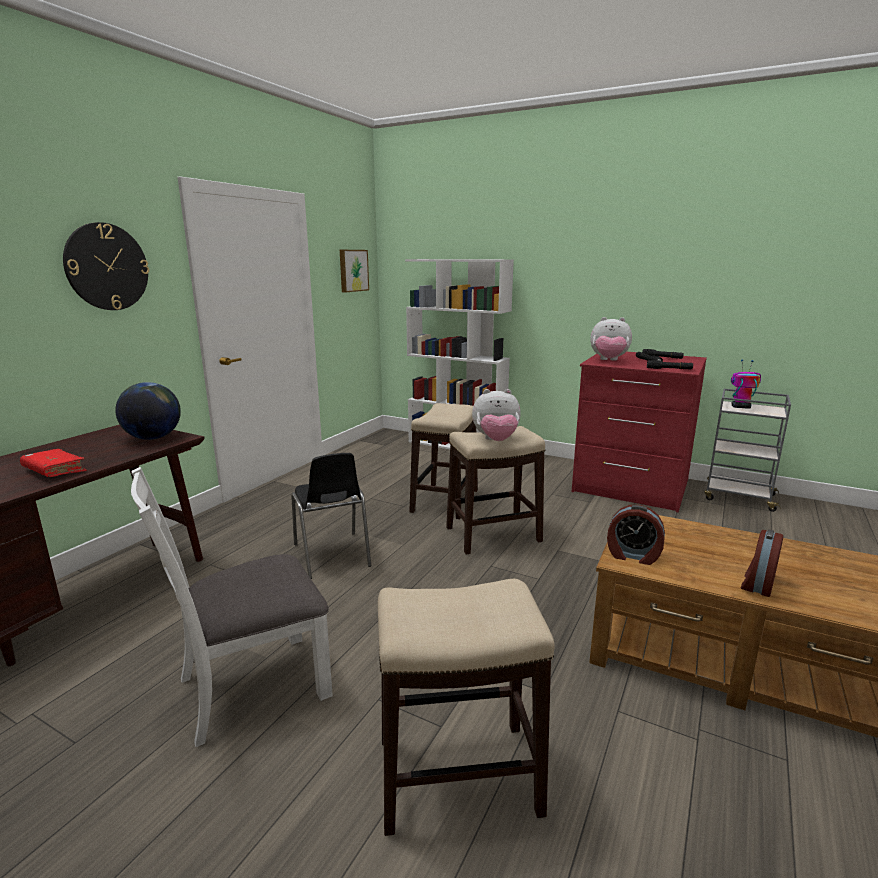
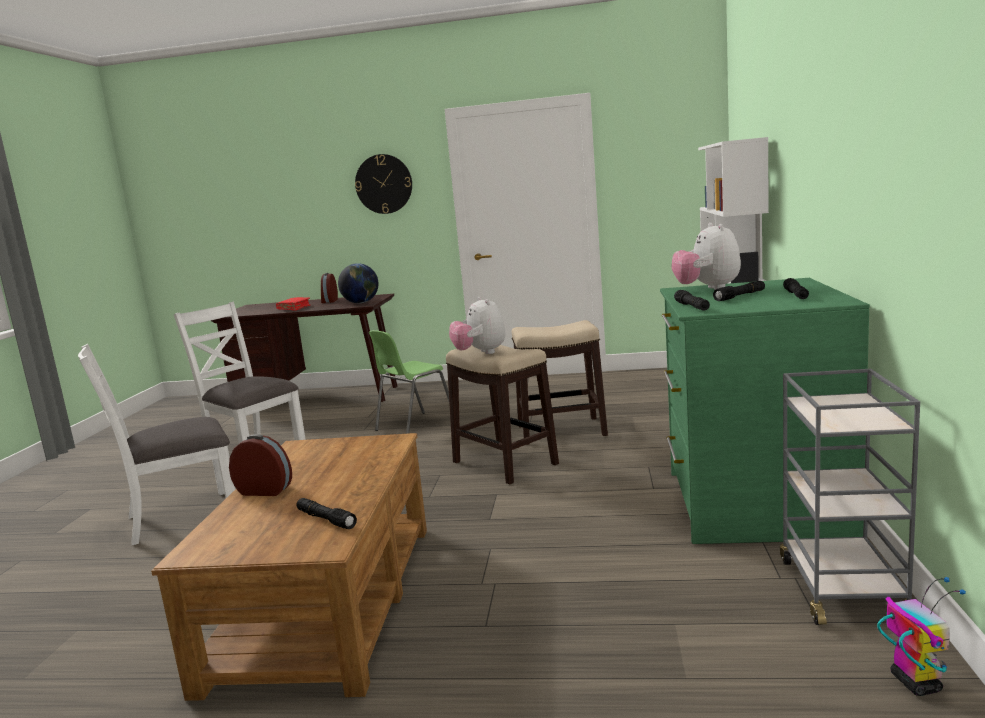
camera: 70 degrees right, 5 degrees down
(332, 555) = (415, 426): black chair -> green chair
(352, 270) = (672, 165): picture -> none
(456, 775) = (181, 516): stool -> white chair
(630, 486) = (752, 503): red dresser -> green dresser
(633, 556) = (307, 447): alarm clock -> alarm clock (329, 301)
(740, 407) = (835, 404): toy robot -> toy robot (915, 682)
(831, 561) = (326, 519): none -> black flashlight

